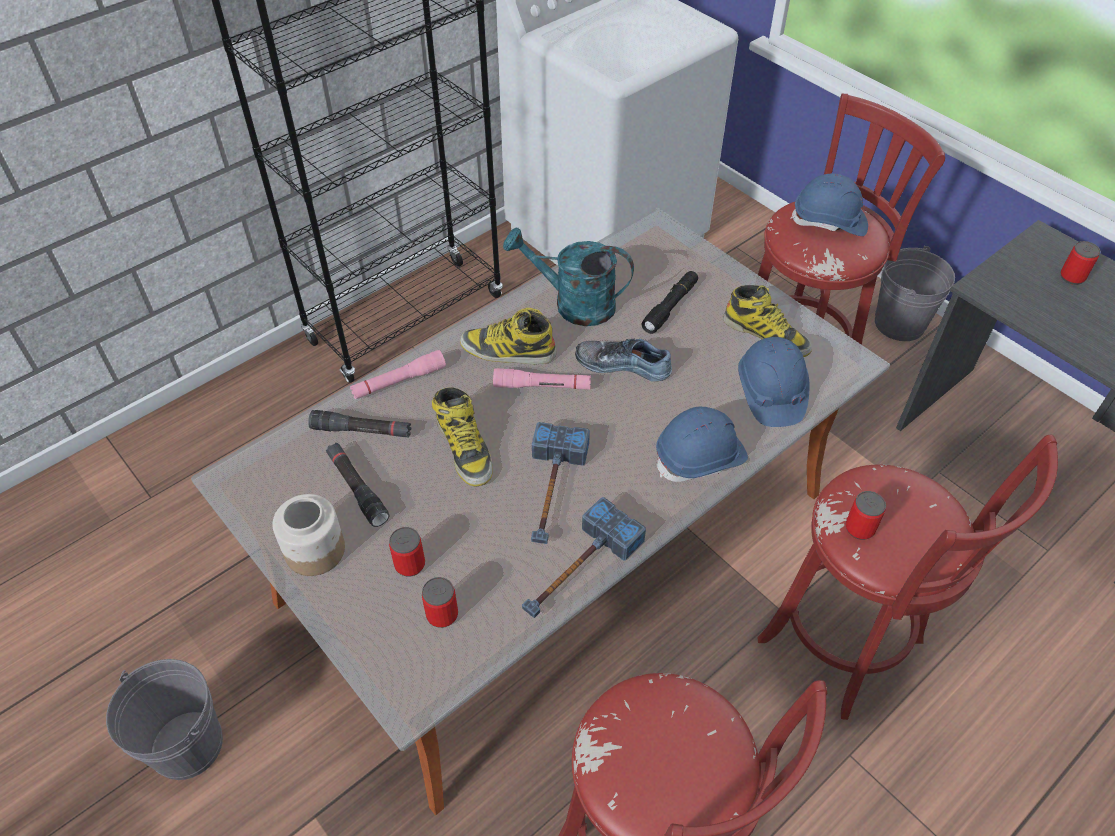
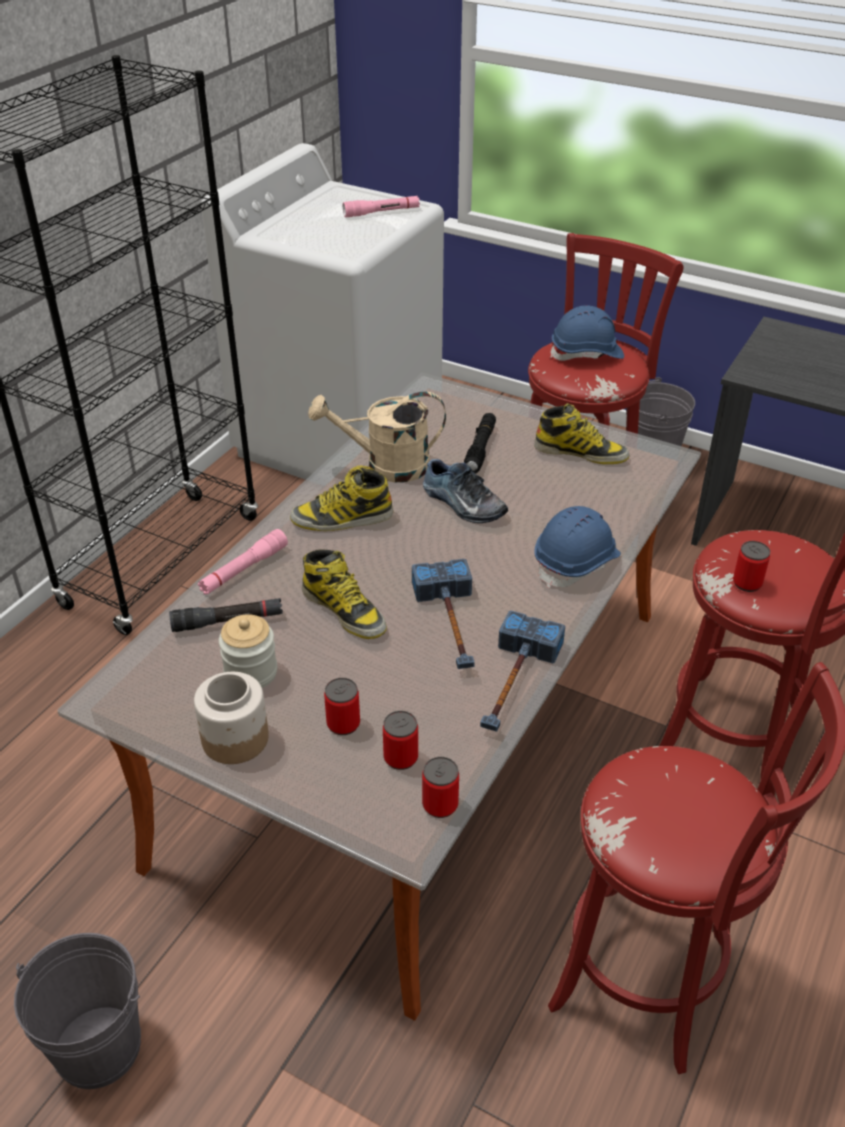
camera: 20 degrees left, 10 degrees down
(357, 488) = (251, 673): black flashlight -> jar
(542, 386) = (393, 540): pink flashlight -> pink flashlight (381, 212)
(573, 304) = (386, 466): turquoise watering can -> beige watering can
(623, 364) = (462, 504): shoe -> shoe turned 135 degrees counterclockwise
(770, 393) = (610, 497): blue hard hat -> none
(1072, 277) = (814, 352): can -> can (440, 805)

